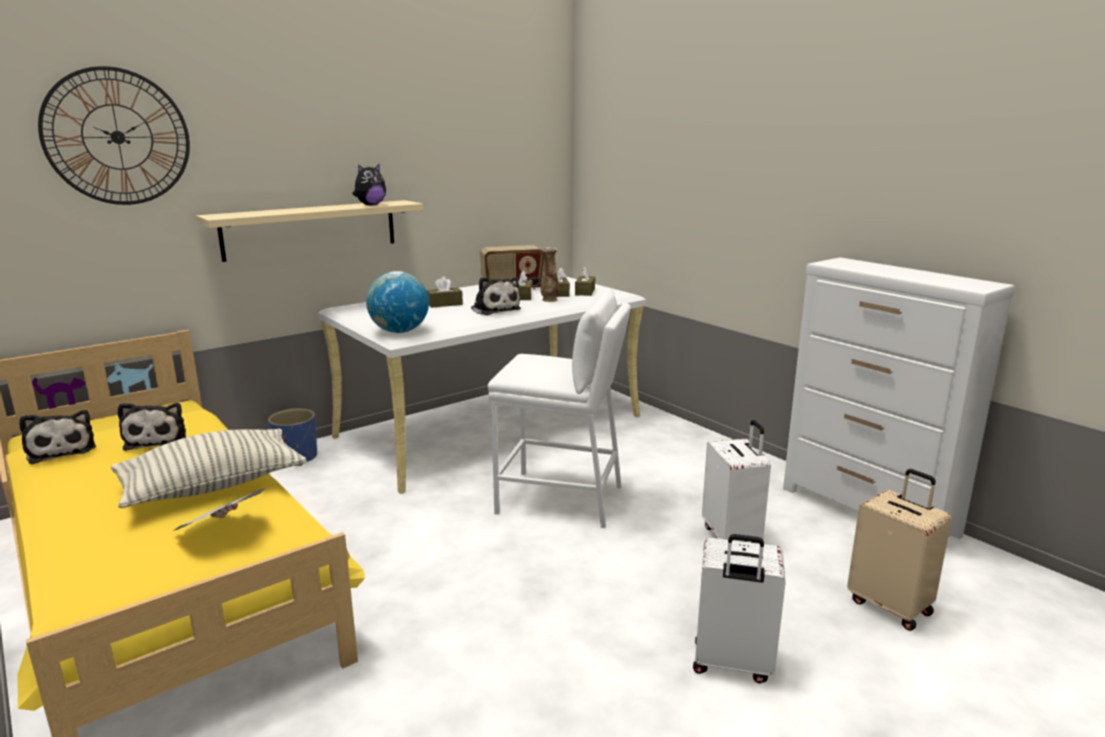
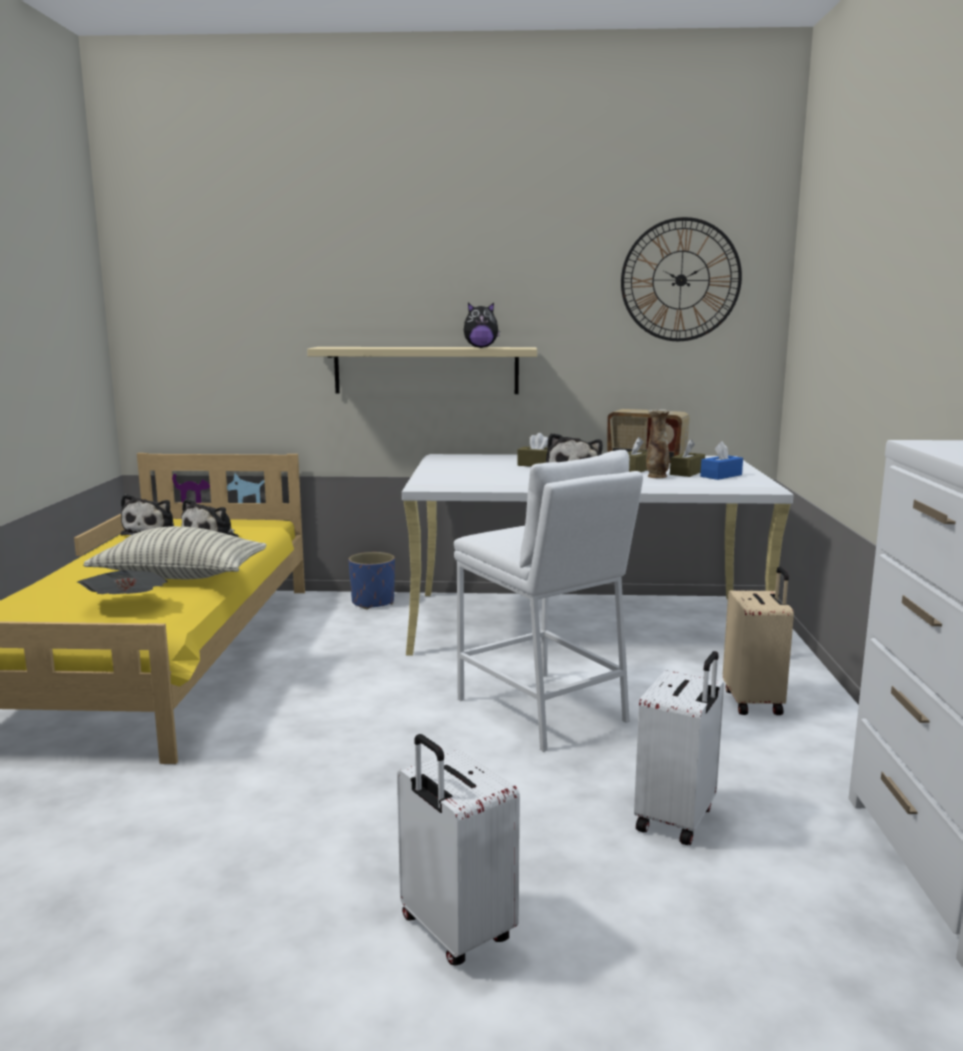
camera: 40 degrees right, 5 degrees down
(117, 137) = (259, 272): wall clock -> wall clock (680, 280)
(399, 331) = (437, 478): globe -> none
(585, 292) = (721, 475): brown tissue box -> blue tissue box
(890, 606) = (770, 989): beige suitcase -> beige suitcase (754, 702)

